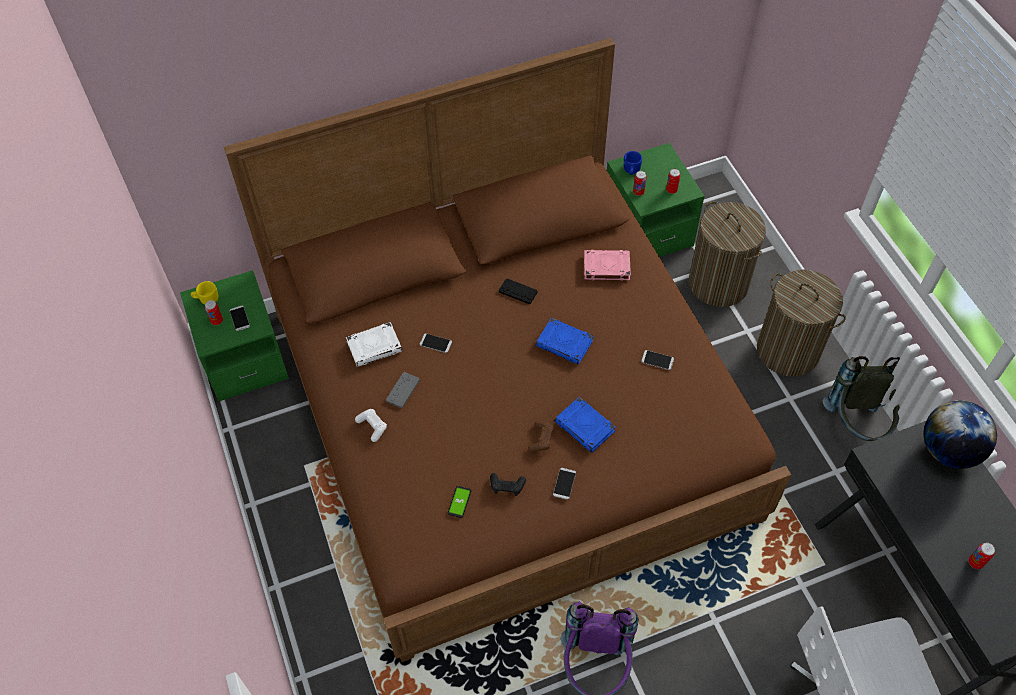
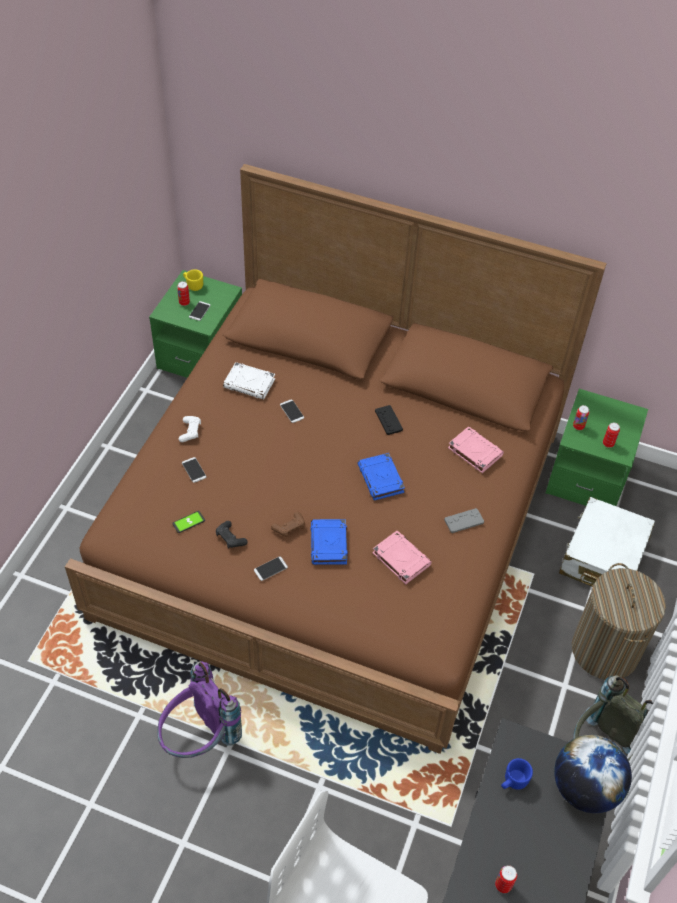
camera: 40 degrees right, 5 degrees down
(403, 390) = (235, 424): grey game controller -> grey game controller (464, 521)
(631, 171) = (590, 407): blue mug -> blue mug (512, 781)
(647, 394) = (400, 559): none -> pink book
(657, 360) = (436, 543): phone -> phone (194, 470)
(718, 283) = (603, 557): laundry basket -> white suitcase

